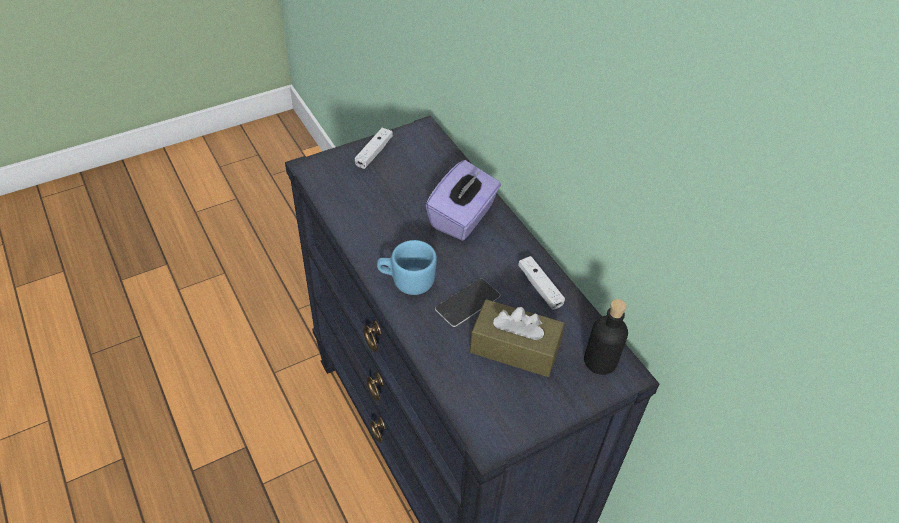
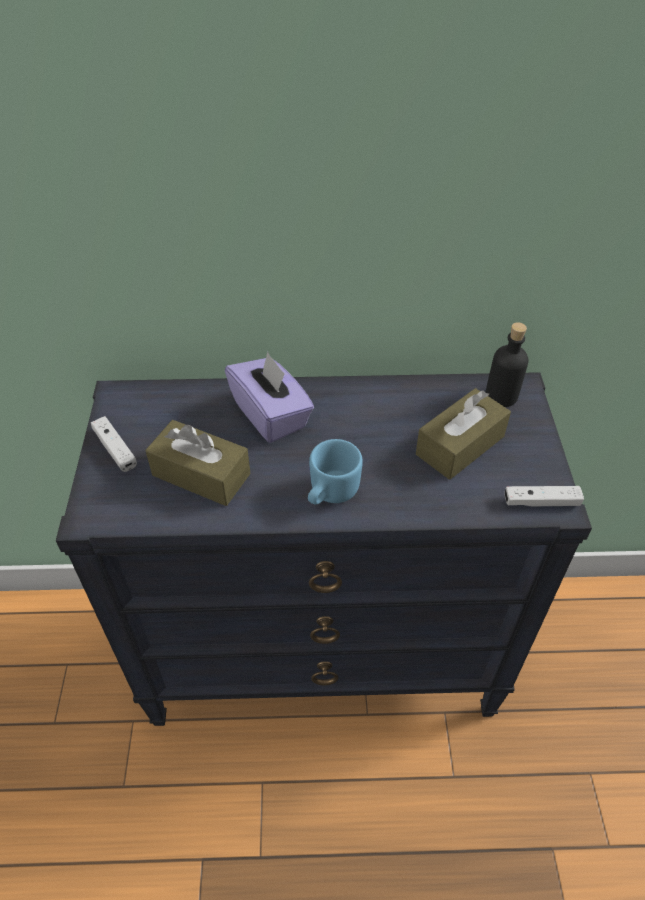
camera: 60 degrees left, 0 degrees up
(379, 204) = (201, 474): none -> brown tissue box
(467, 302) = (386, 456): phone -> none
(540, 287) = (397, 398): white game controller -> white game controller (541, 502)

